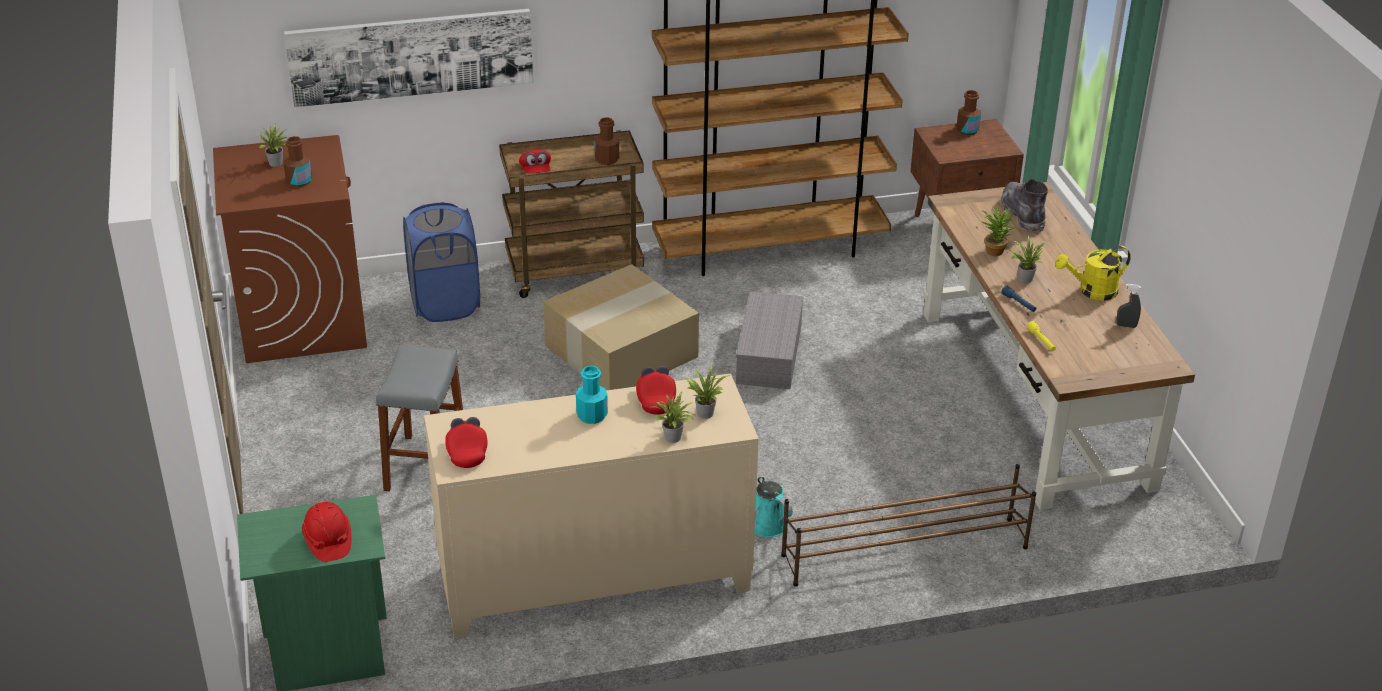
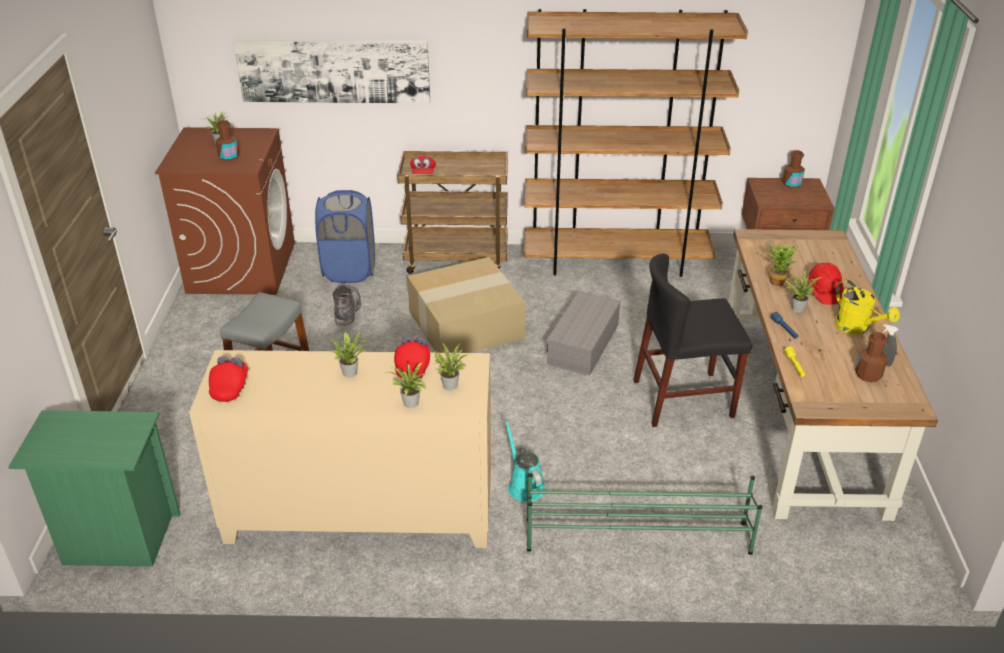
camera: 15 degrees right, 0 degrees up
(328, 541) = (96, 446): red hard hat -> red hard hat (823, 292)
(592, 415) = (351, 372): turquoise bottle -> potted plant
(607, 159) = (482, 171): brown bottle -> brown bottle (868, 375)
(903, 551) = (636, 536): brown shoe rack -> green shoe rack
(904, 399) = (683, 399): none -> black chair
(1022, 215) = (813, 254): grey boot -> grey boot (347, 311)
(1092, 292) = (857, 328): yellow watering can -> yellow watering can turned 120 degrees counterclockwise

